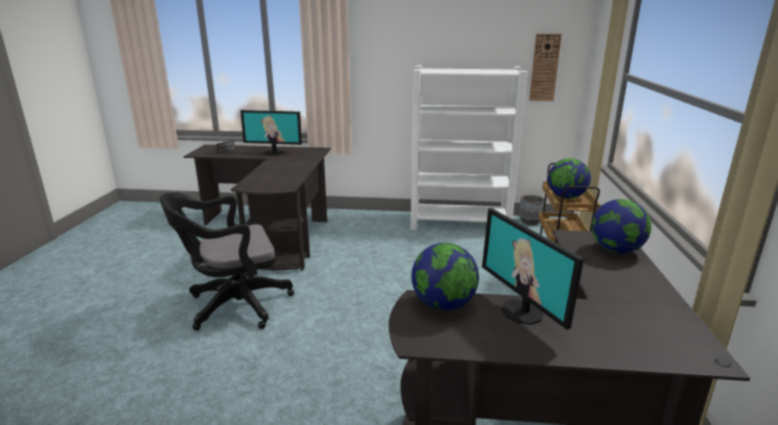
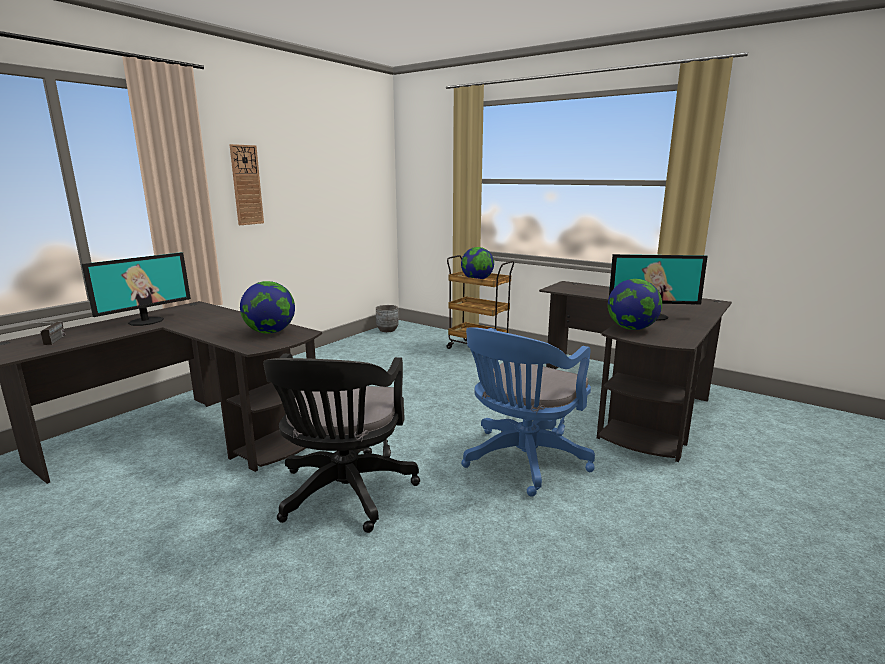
camera: 60 degrees left, 5 degrees down
(330, 369) = (522, 462): none -> blue office chair
(459, 223) = (346, 349): white bookcase -> none
(544, 67) = (371, 185): wall clock -> wall clock (246, 185)
(616, 250) = (585, 287): globe -> globe (270, 332)

